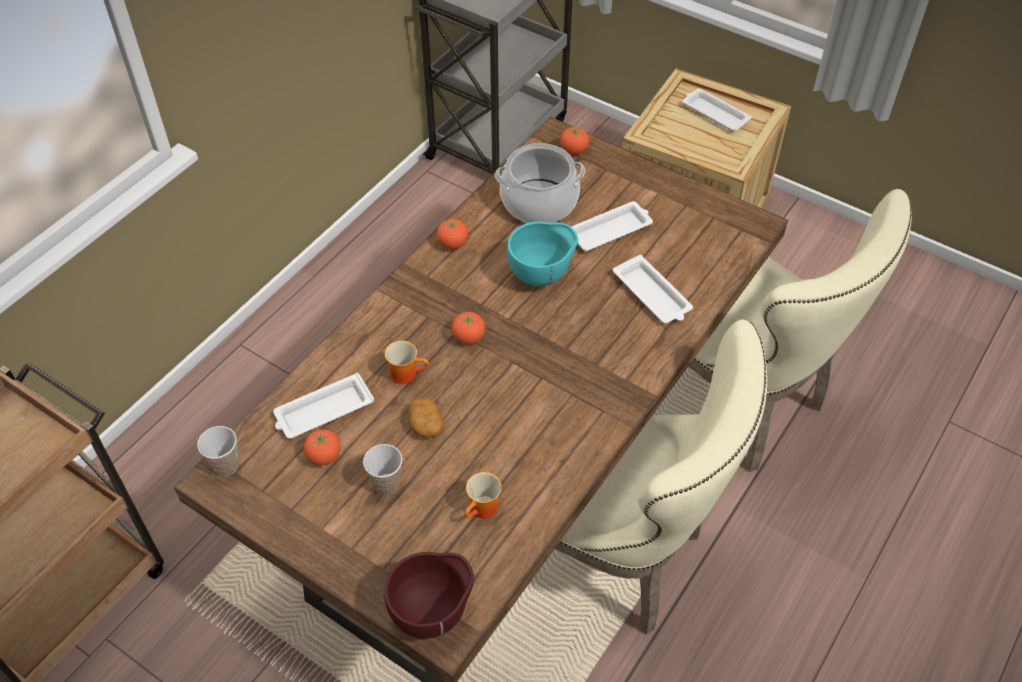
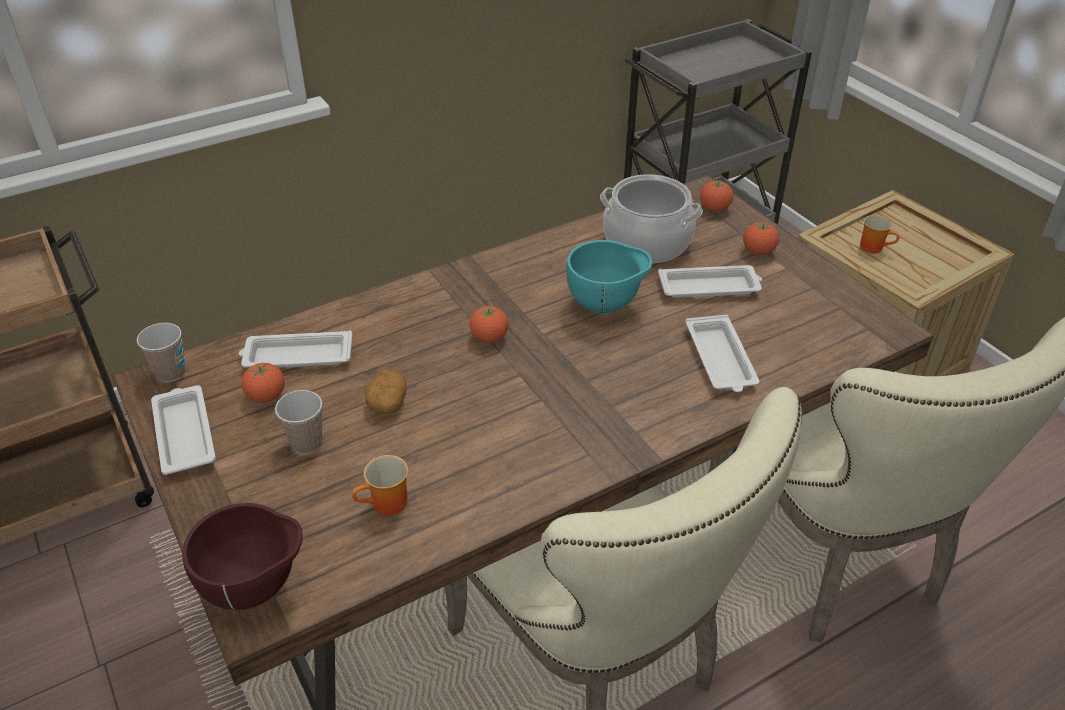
camera: 25 degrees right, 10 degrees down
(407, 373) = (403, 349): mug -> mug (874, 247)
(452, 244) = (532, 253): tomato -> tomato (758, 251)
(714, 113) = (916, 239): white tray -> white tray (184, 433)

